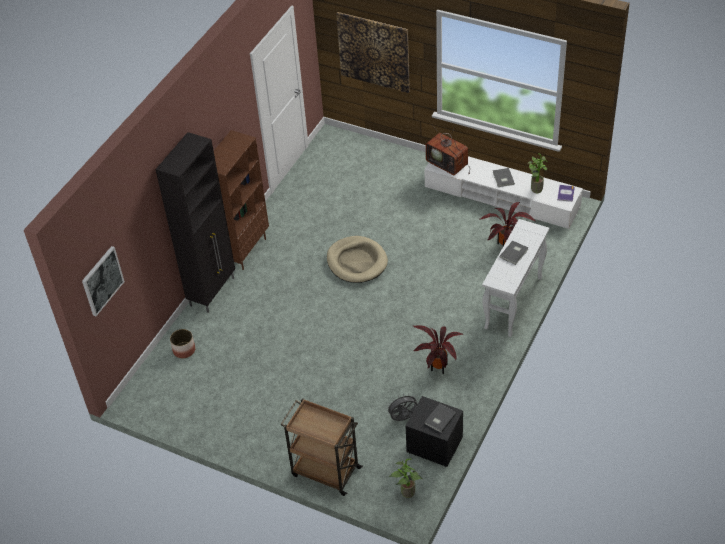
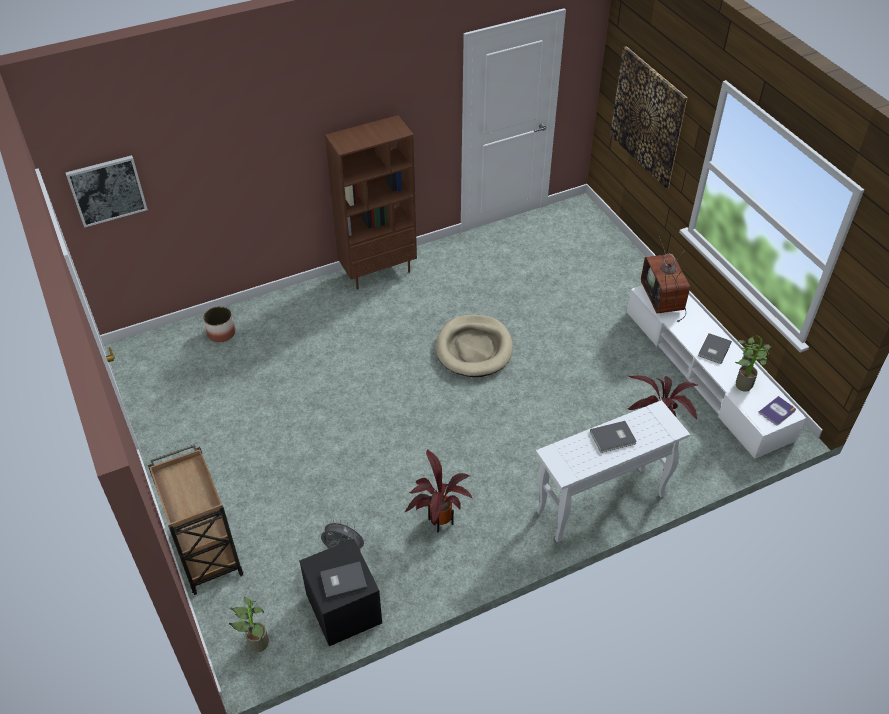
camera: 35 degrees right, 0 degrees up
(213, 291) = (307, 293): black cabinet -> none

